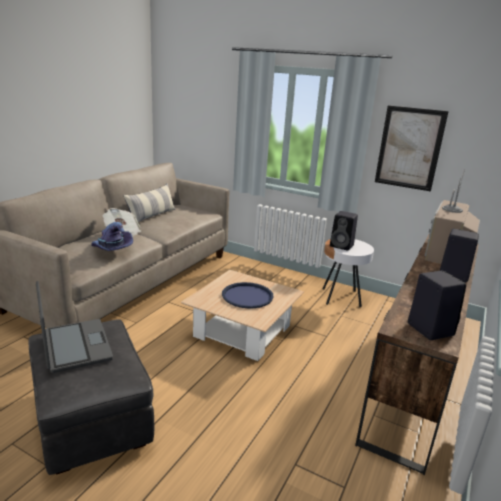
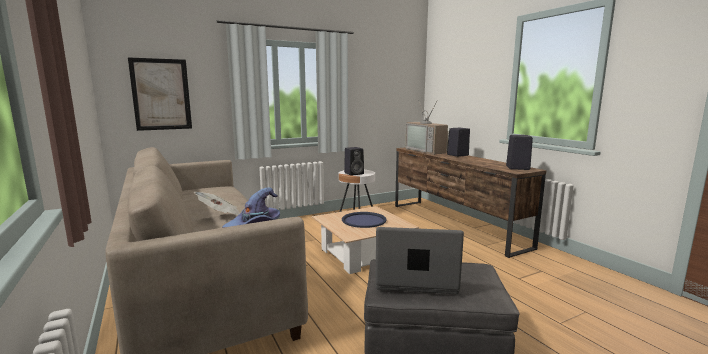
camera: 55 degrees left, 10 degrees down
(152, 216) = (192, 201): pillow -> none
(409, 148) = (367, 96): picture -> picture (161, 94)

